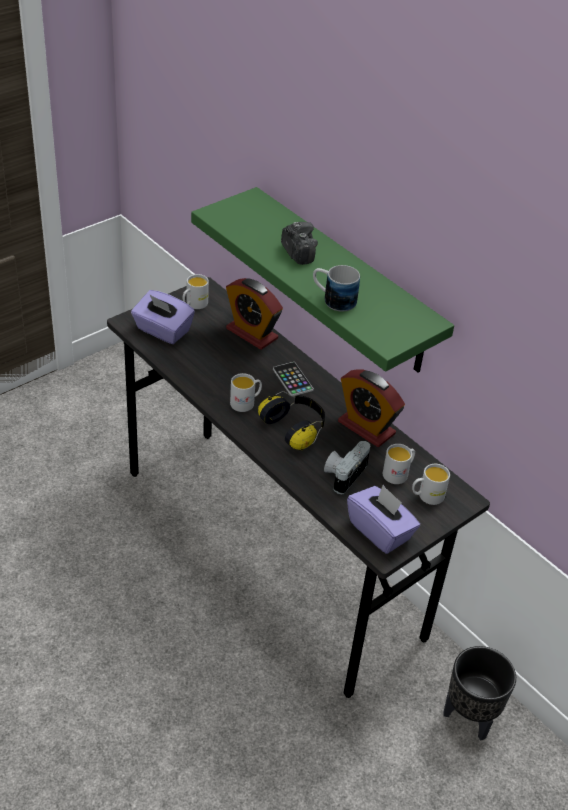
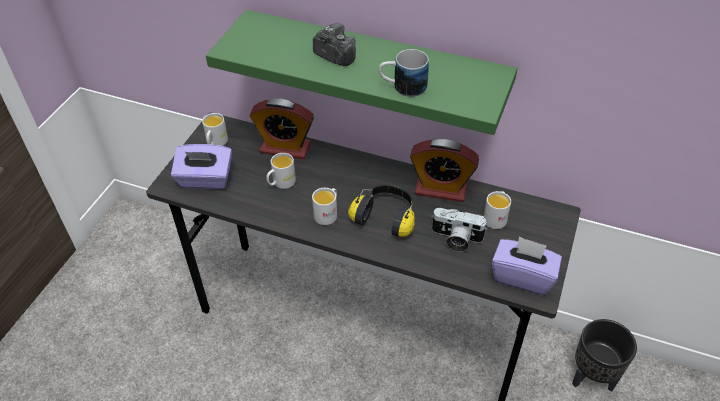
camera: 25 degrees left, 5 degrees up
(292, 379) = (350, 174): phone -> none
(344, 474) = (455, 239): camera -> camera turned 75 degrees counterclockwise
(426, 496) = (532, 226): white mug -> white mug (281, 183)

